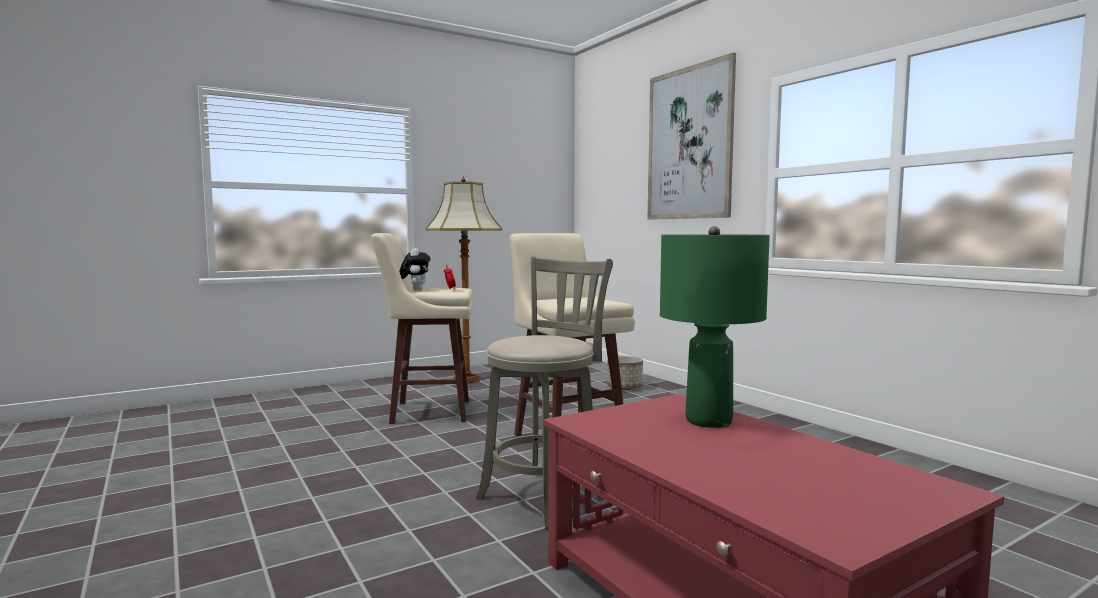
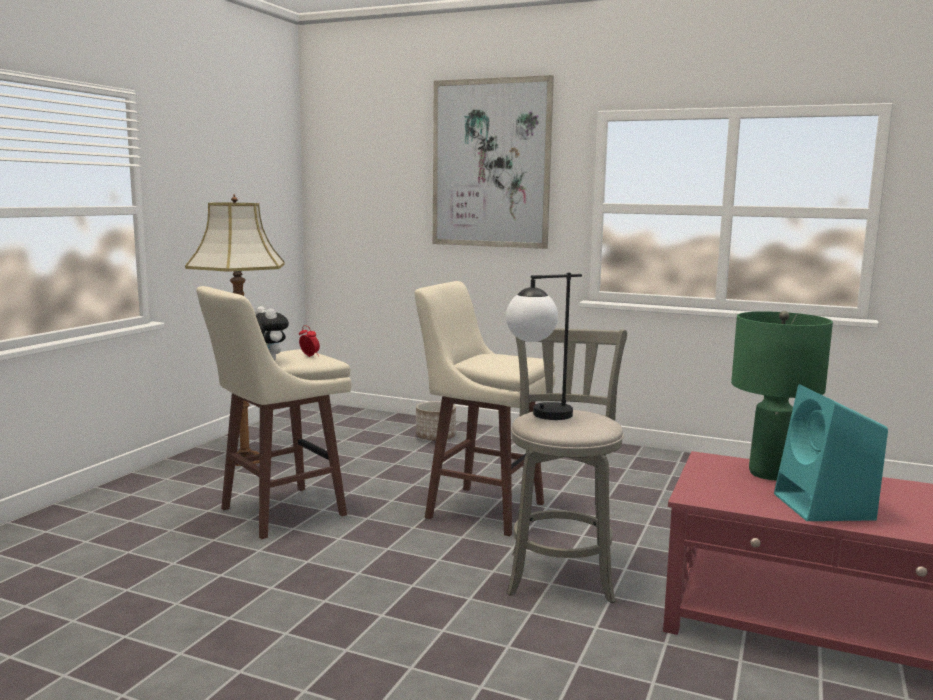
camera: 35 degrees left, 5 degrees up
(521, 336) = (538, 416): none -> table lamp
(689, 455) = (825, 508): none -> turquoise speaker

